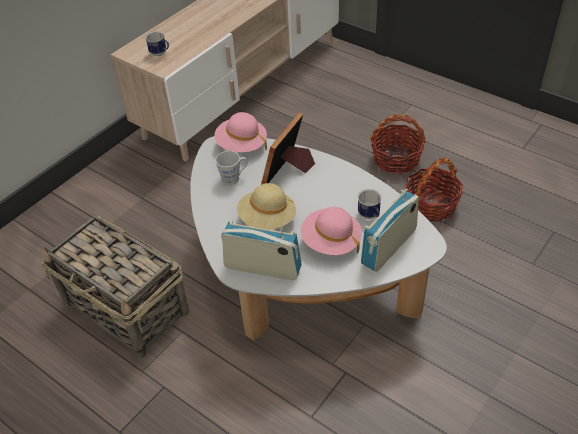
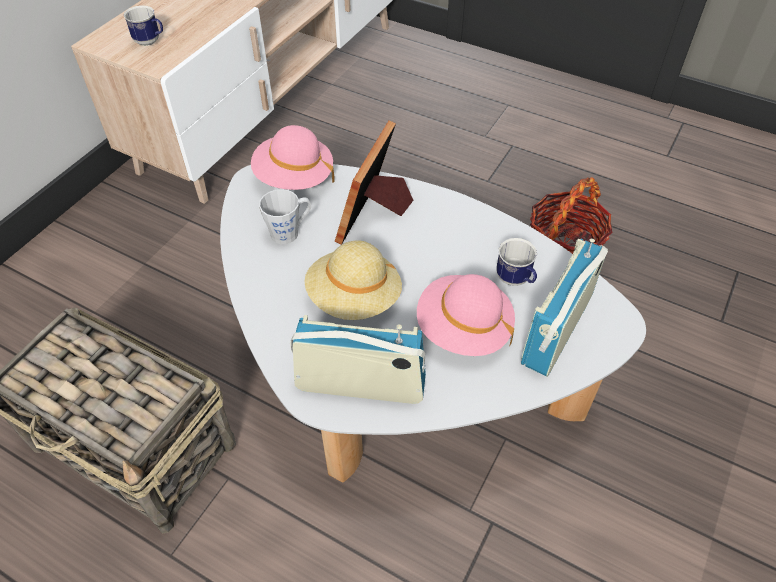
camera: 10 degrees left, 5 degrees up
(396, 159) = (503, 182): basket -> none

